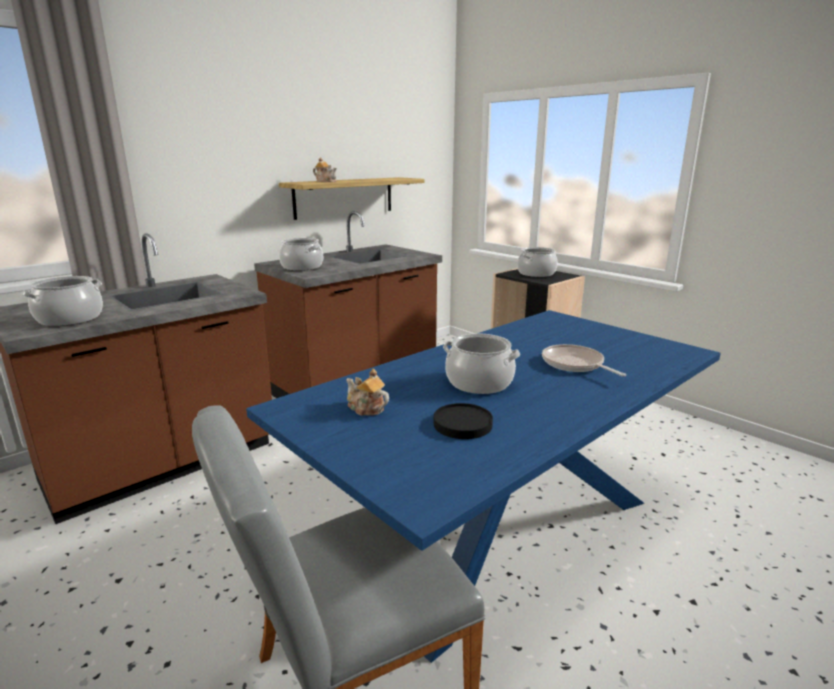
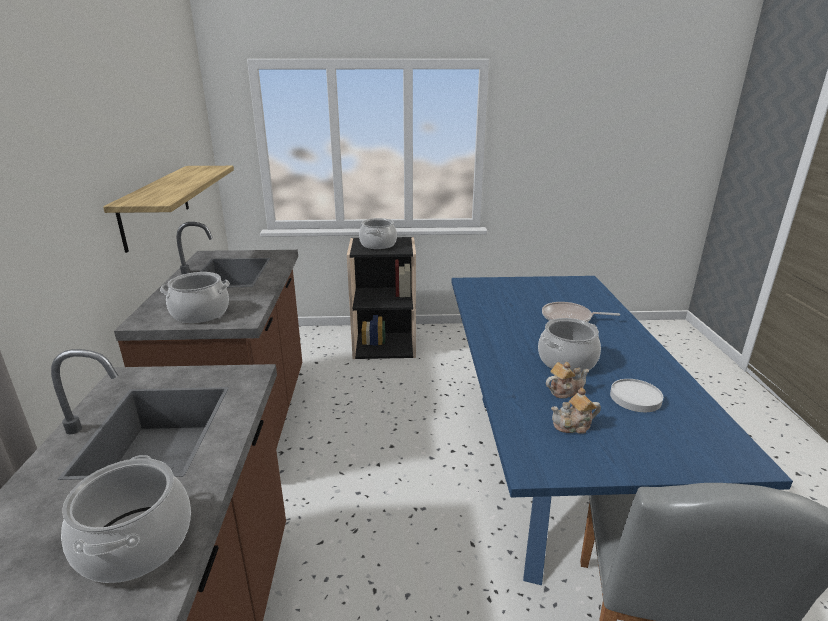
camera: 50 degrees left, 5 degrees up
(326, 181) = (164, 192): teapot -> teapot (565, 391)
(463, 424) = (635, 397): black plate -> white plate

